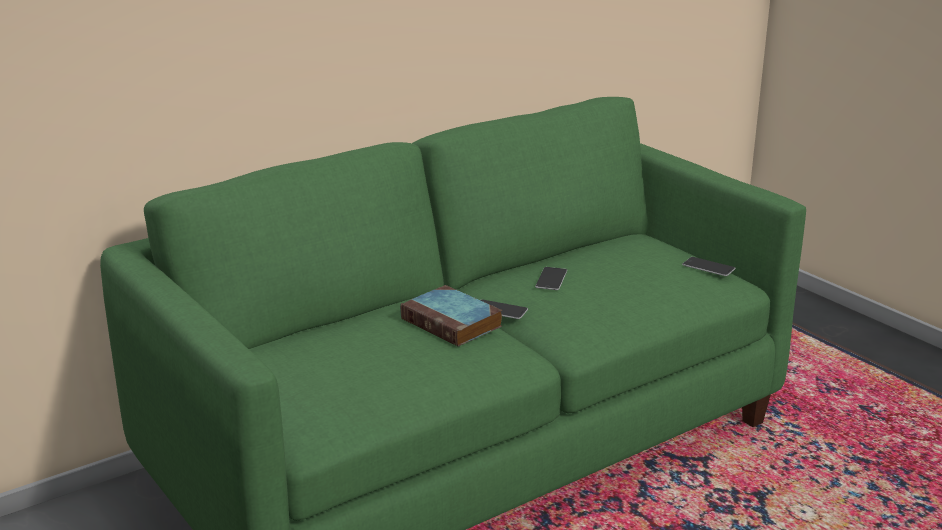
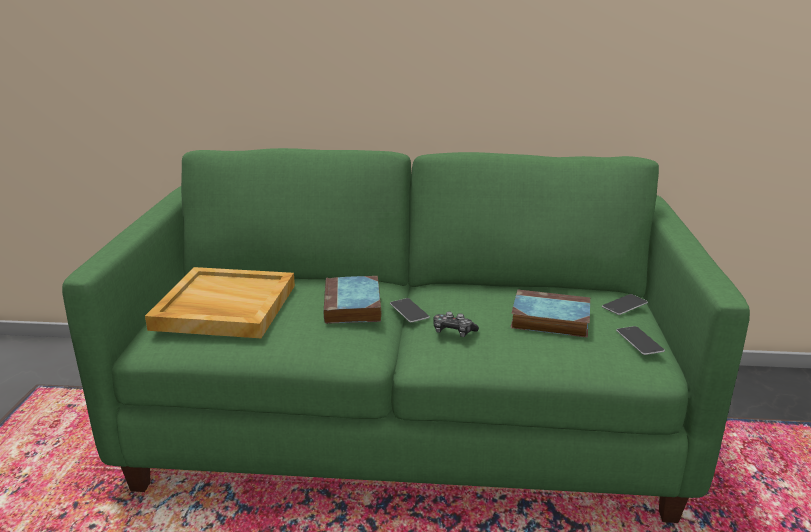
camera: 40 degrees right, 0 degrees up
(331, 371) = (224, 307): none -> beige tray
(551, 279) = (482, 301): phone -> phone (624, 304)
(571, 312) = (453, 331): none -> game controller
(625, 274) = (548, 319): none -> book

